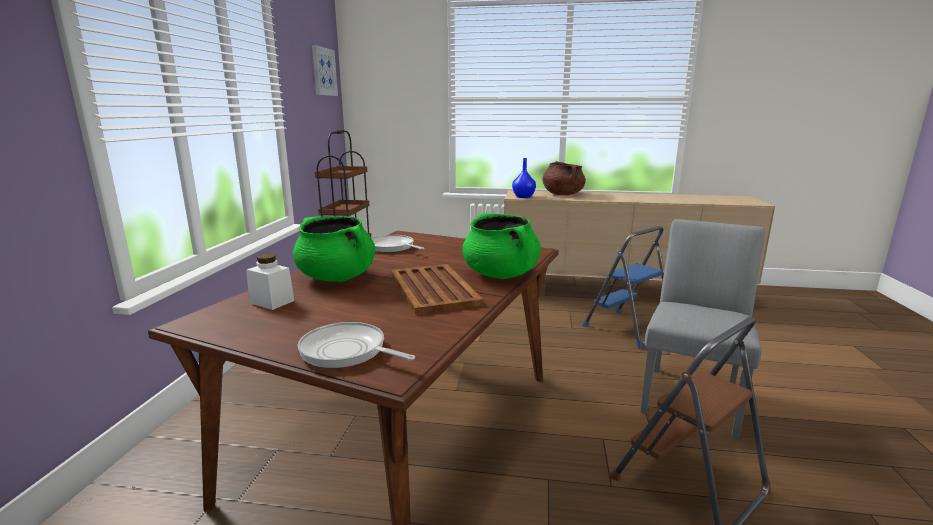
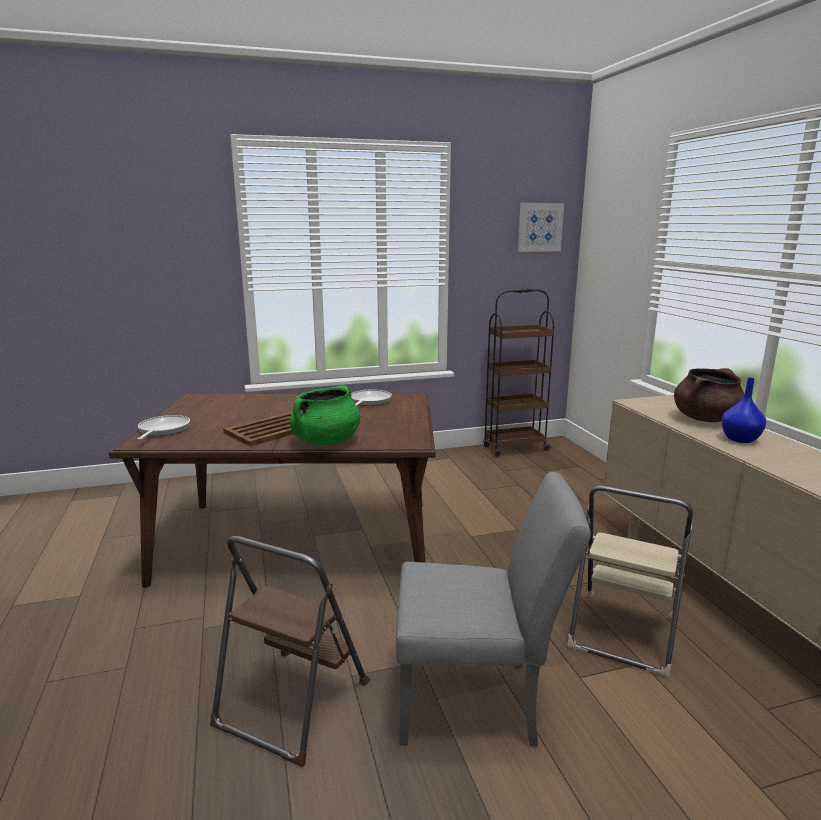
camera: 65 degrees right, 0 degrees up
(272, 302) = (230, 402): white jar -> none
(337, 277) = (283, 404): green cooking pot -> none
(523, 197) = (642, 405): blue vase -> blue vase (741, 439)
(630, 329) = (622, 633): blue step ladder -> beige step ladder

